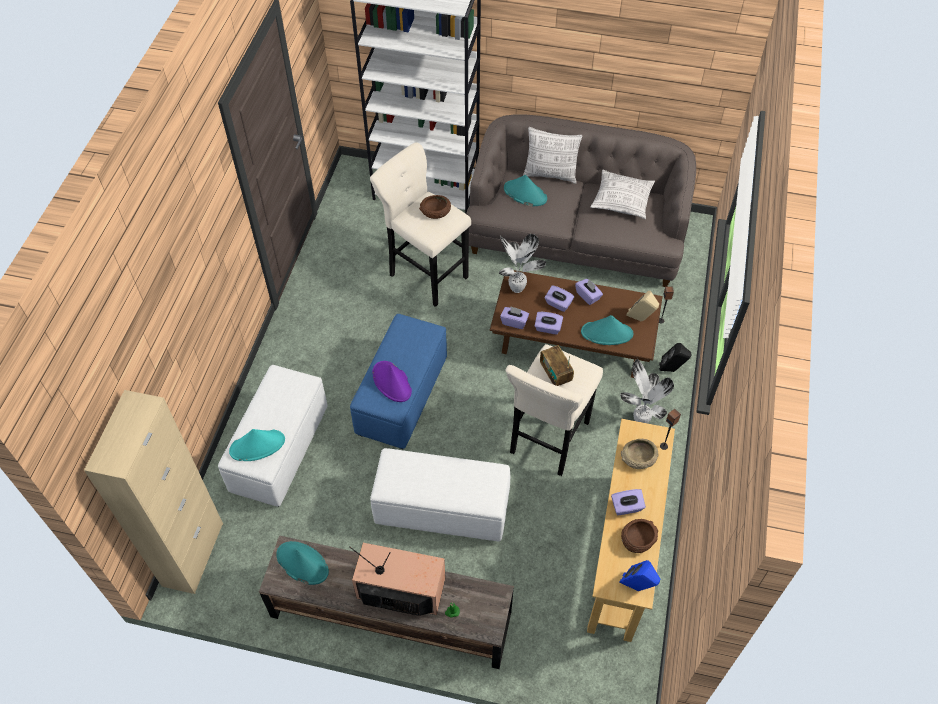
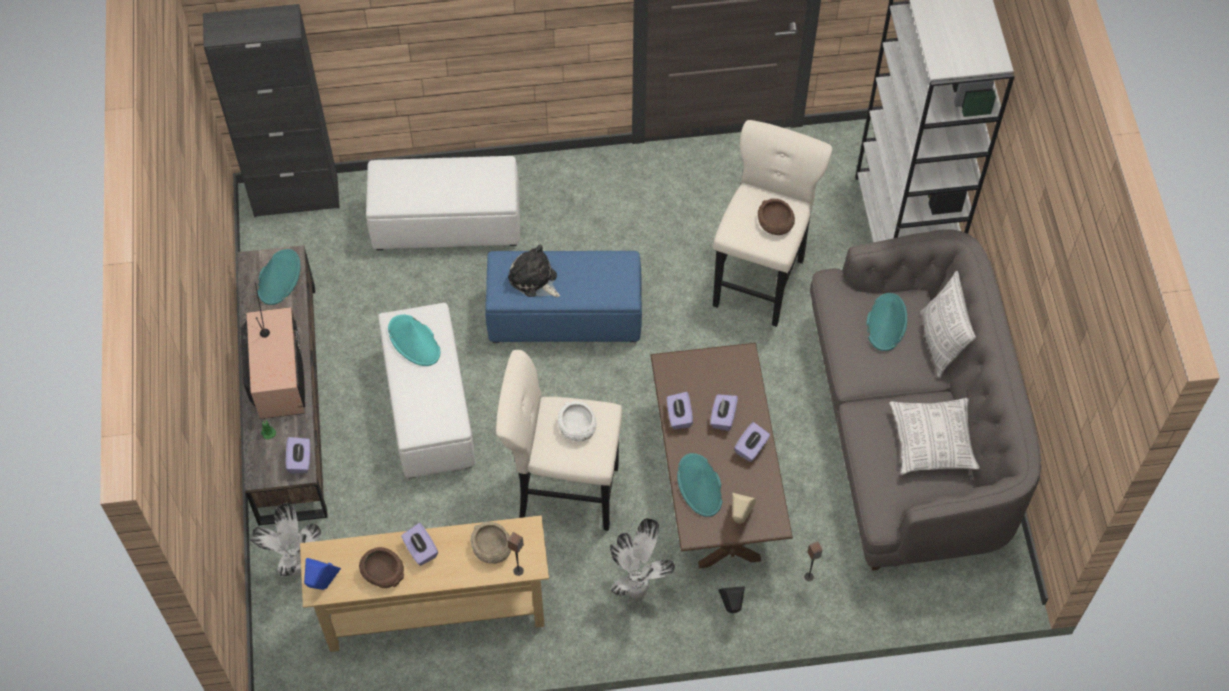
camera: 70 degrees right, 5 degrees up
(193, 554) = (296, 197): beige cabinet -> black cabinet
(257, 445) = (403, 184): turquoise hat -> turquoise hat (414, 341)
(392, 382) = (534, 279): purple hat -> plush toy
(514, 322) = (673, 377): purple tissue box -> purple tissue box (300, 461)
(517, 289) = (726, 365): potted plant -> potted plant (294, 569)
(555, 373) = (576, 426): radio -> white bowl

